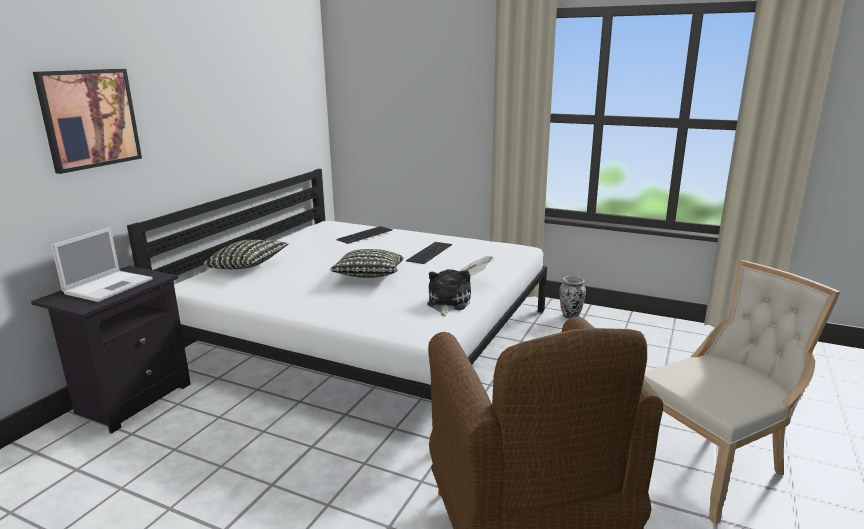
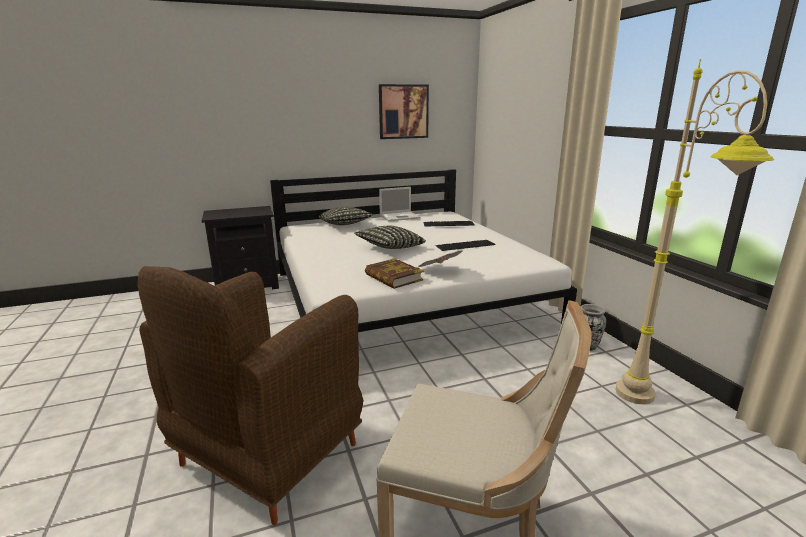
camera: 45 degrees right, 0 degrees up
(89, 118) = (254, 110): picture -> picture (403, 111)
(110, 286) = (239, 212): laptop -> laptop (400, 216)
(447, 303) = (393, 278): plush toy -> book
(668, 342) = (654, 413): none -> beige floor lamp

